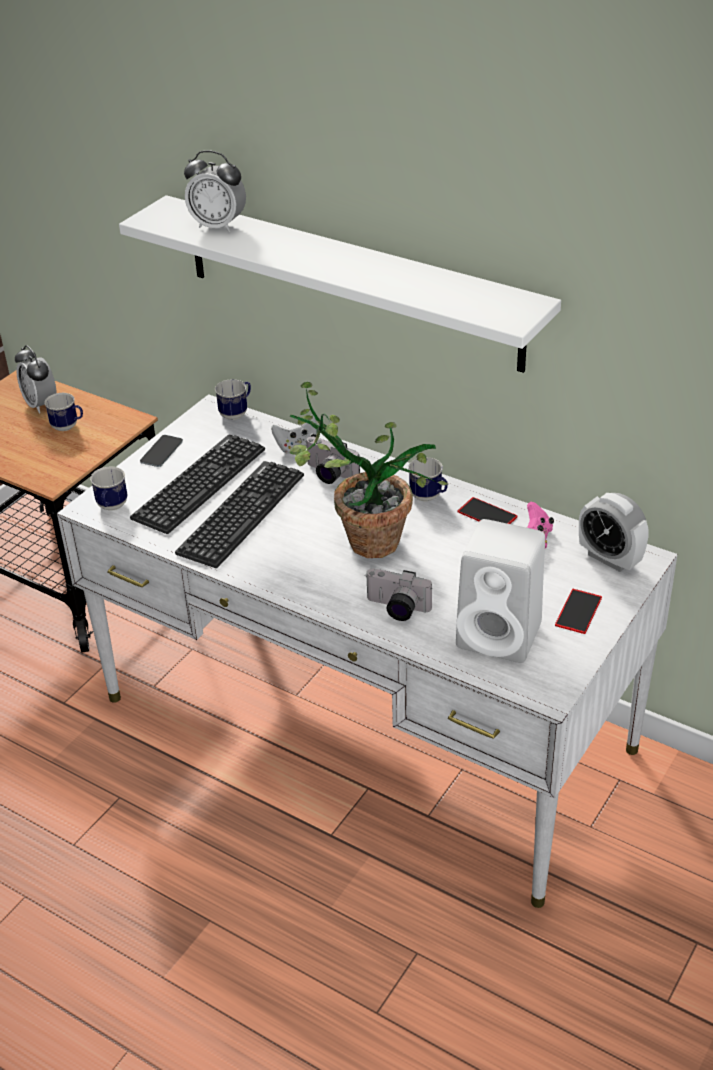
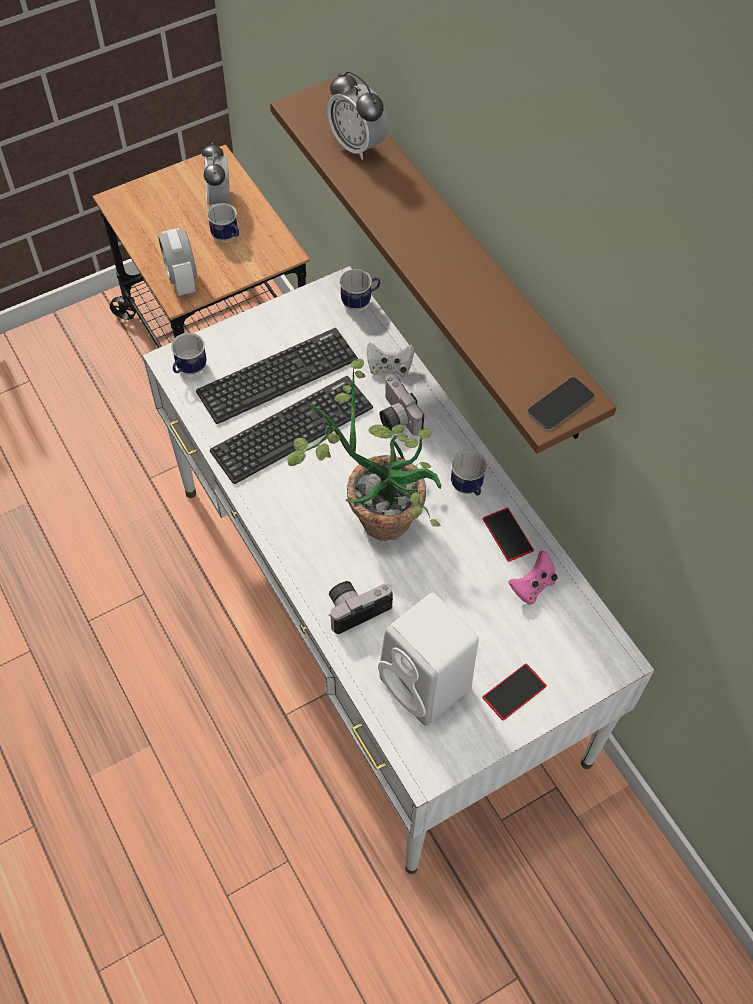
camera: 25 degrees right, 20 degrees up
(161, 451) = (268, 321): phone -> phone (560, 404)
(350, 282) = (461, 258): white shelf -> brown shelf
(396, 609) = (356, 607): camera -> camera turned 105 degrees clockwise
(609, 558) = (585, 644): alarm clock -> alarm clock (182, 280)

